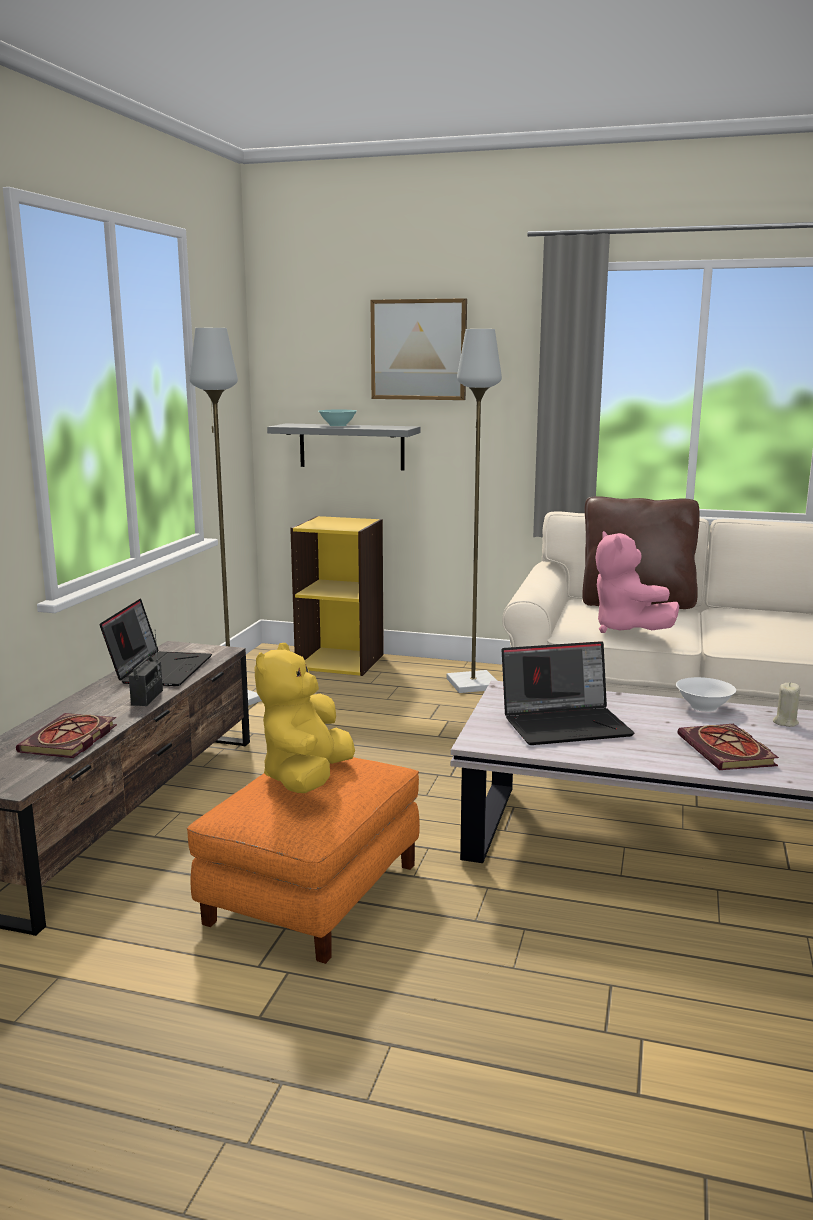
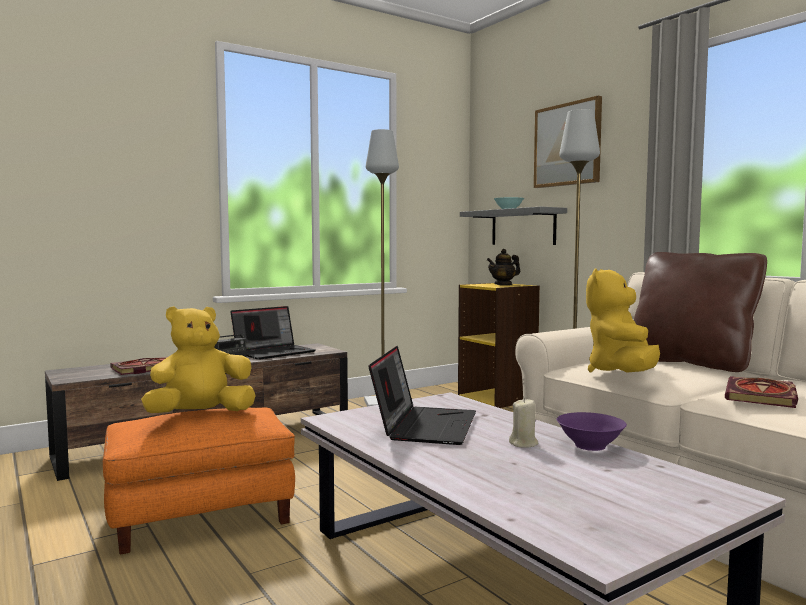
camera: 40 degrees right, 10 degrees down
(340, 521) = (503, 284): none -> teapot
(566, 724) = (424, 425): laptop -> laptop turned 105 degrees counterclockwise
(626, 629) = (622, 374): pink plush toy -> yellow plush toy
(704, 707) = (590, 446): white bowl -> purple bowl
(729, 752) = (515, 479): book -> book (762, 396)
(785, 722) = (653, 478): beige candle -> beige candle (523, 444)

